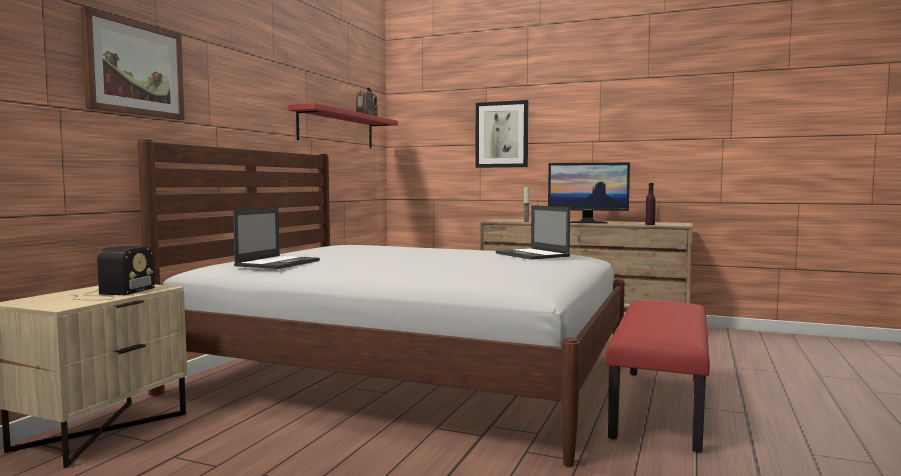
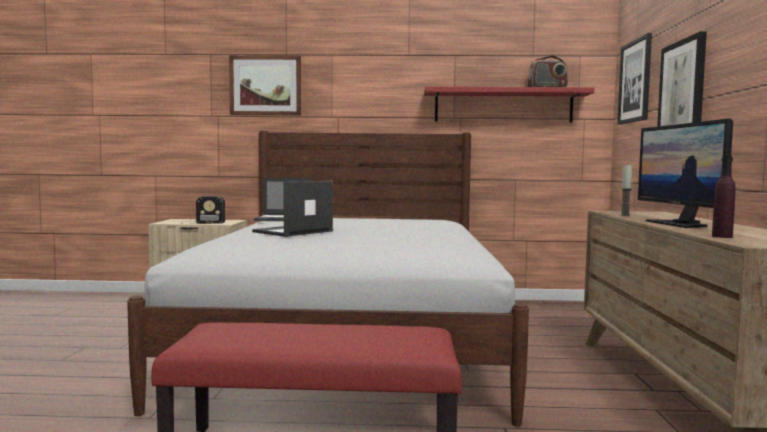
camera: 70 degrees right, 0 degrees up
(428, 120) = (635, 81): none -> picture
(532, 255) = (411, 243): laptop -> laptop (292, 231)

